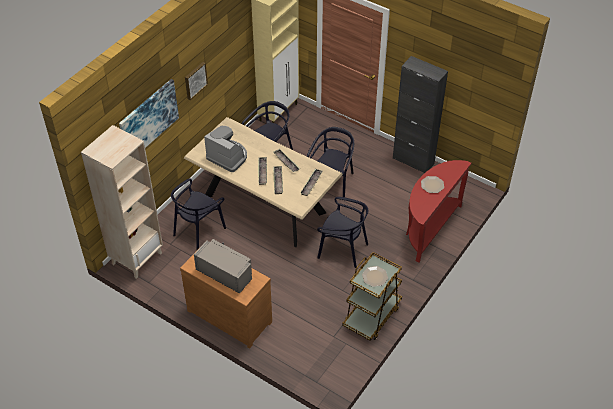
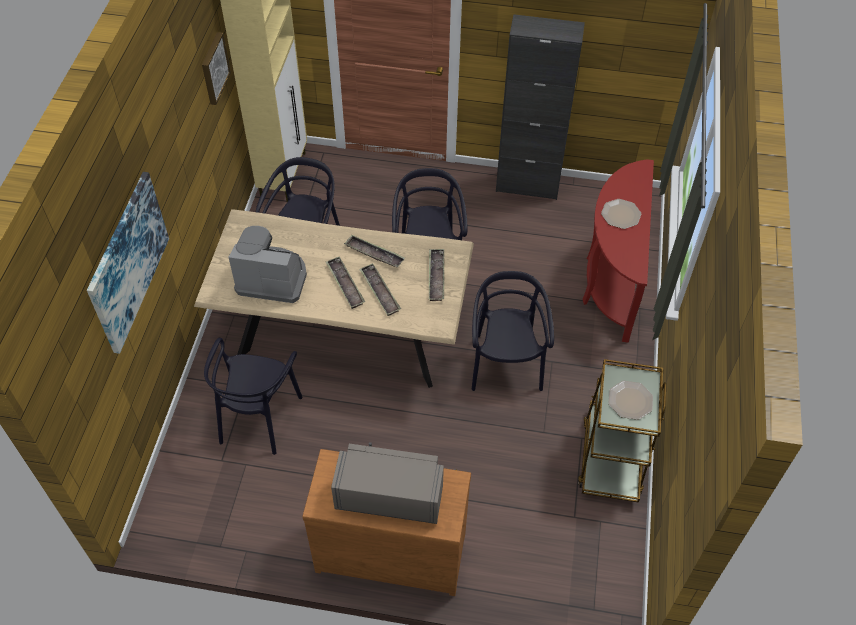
camera: 25 degrees left, 5 degrees up
(137, 258) = (176, 509): beige bookcase -> none
(195, 80) = (174, 161): picture -> picture (213, 68)
(342, 249) = (505, 363): black chair -> black chair turned 90 degrees counterclockwise

